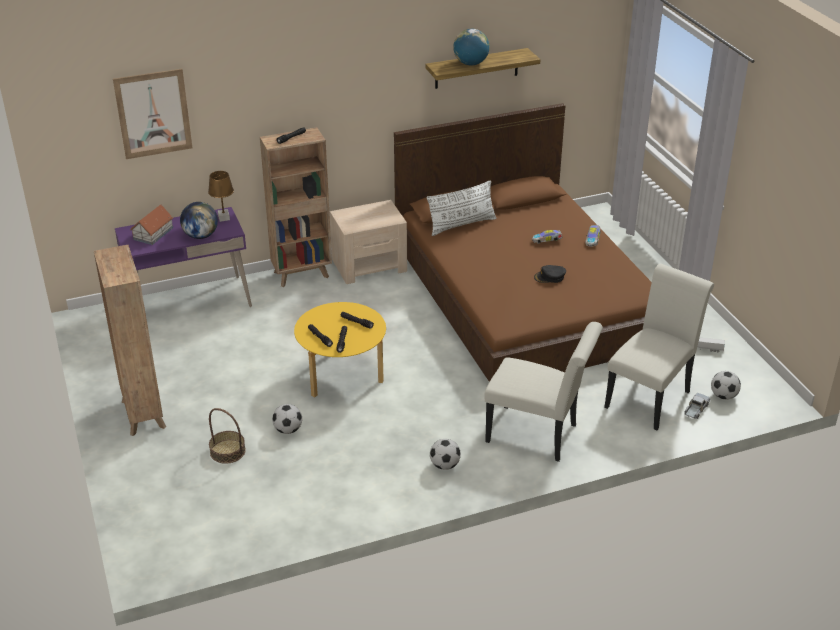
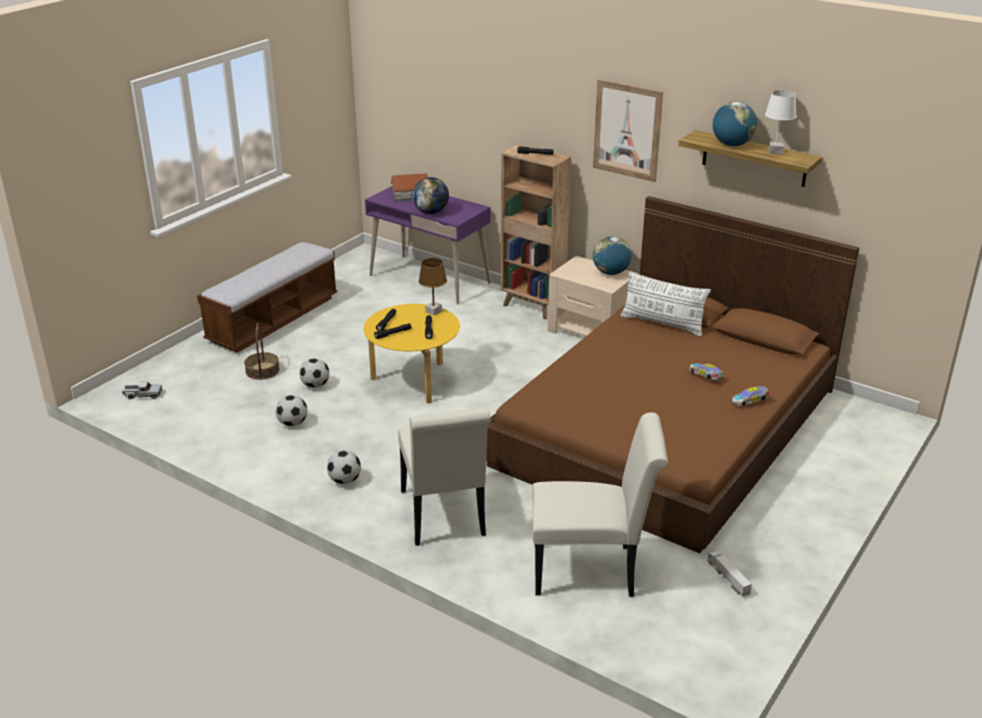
camera: 55 degrees right, 5 degrees down
(143, 413) = (274, 319): brown bookcase -> bench
(153, 114) = (439, 85): picture -> picture (627, 130)
(224, 218) = (469, 210): brown table lamp -> brown table lamp (433, 311)
(376, 209) = (611, 273): none -> globe
(501, 56) = (775, 151): none -> white table lamp
(550, 277) = (641, 400): black cap -> none
(695, 410) = (605, 613): toy truck -> toy truck (143, 395)
(723, 396) = (657, 626): football -> football (292, 423)

